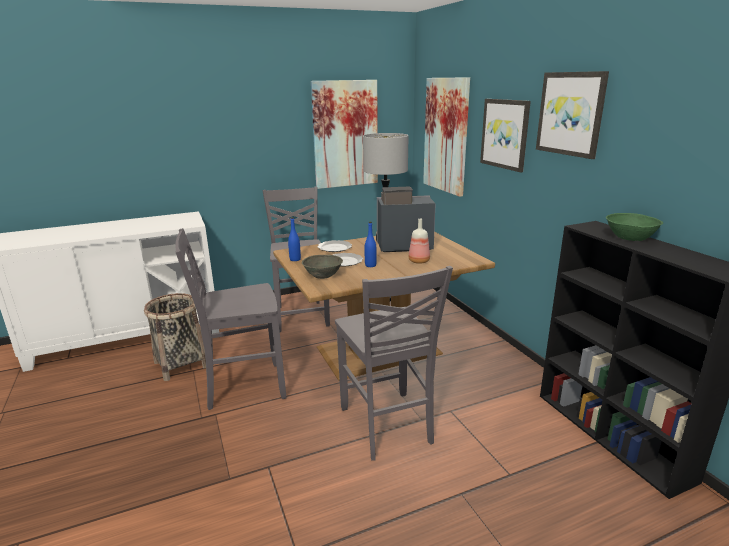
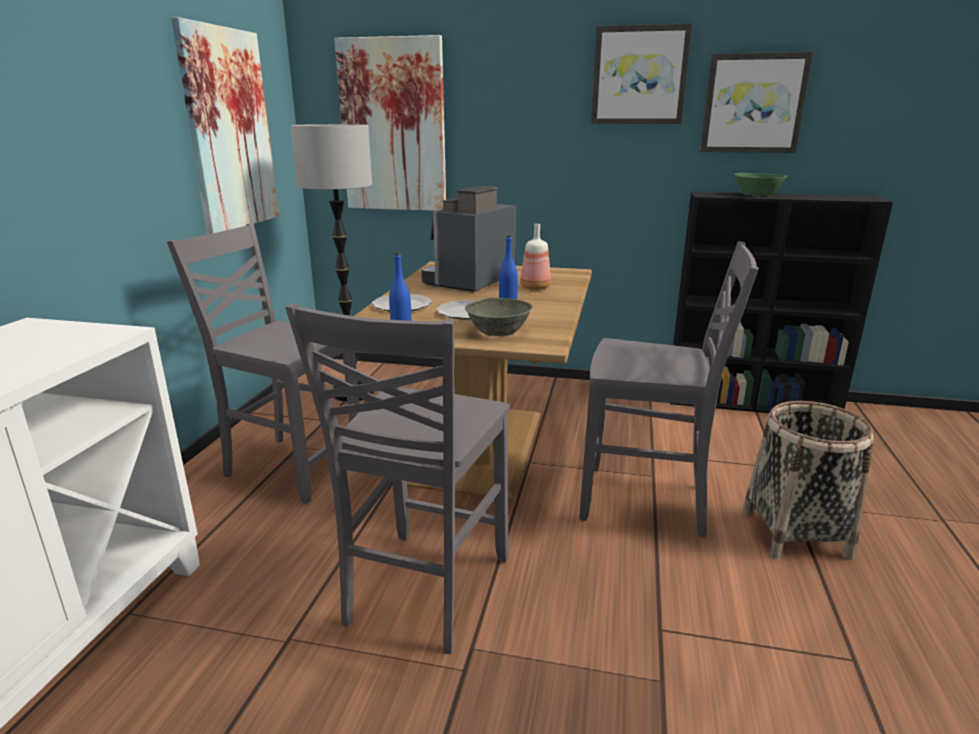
camera: 55 degrees left, 0 degrees up
(181, 364) = (243, 650): basket -> basket (795, 533)
(505, 134) = (527, 111): picture -> picture (753, 104)

